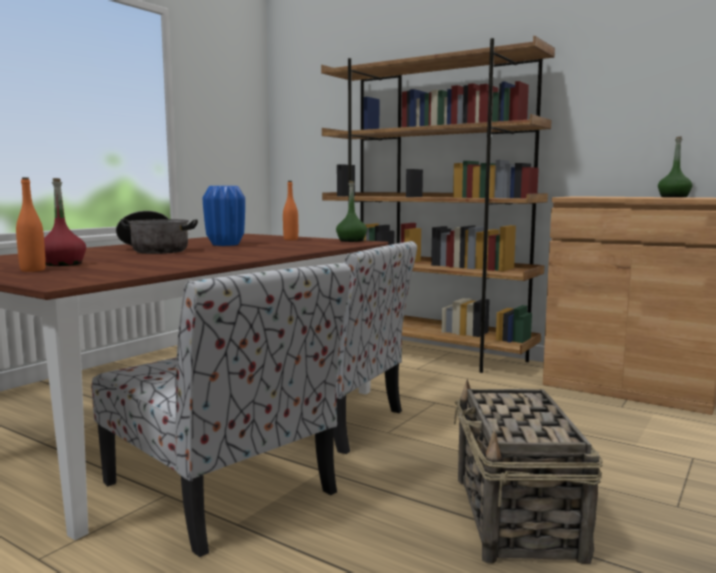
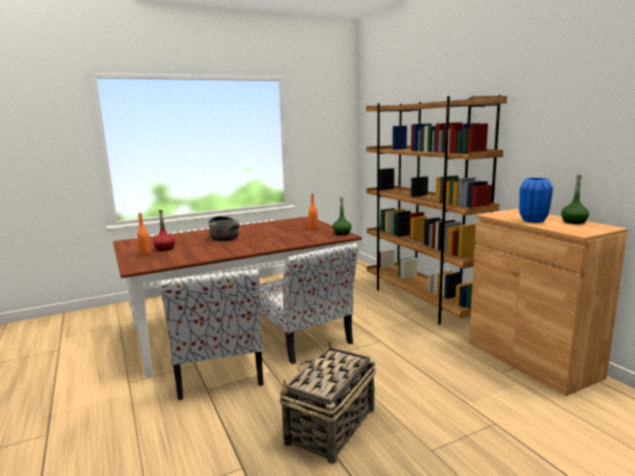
camera: 30 degrees right, 5 degrees up
(226, 244) = (268, 232): blue vase -> blue vase (533, 221)

